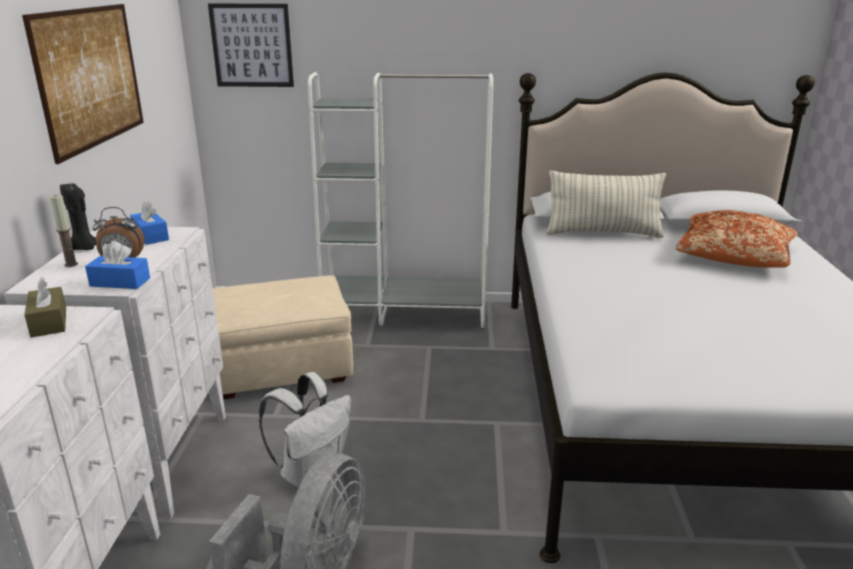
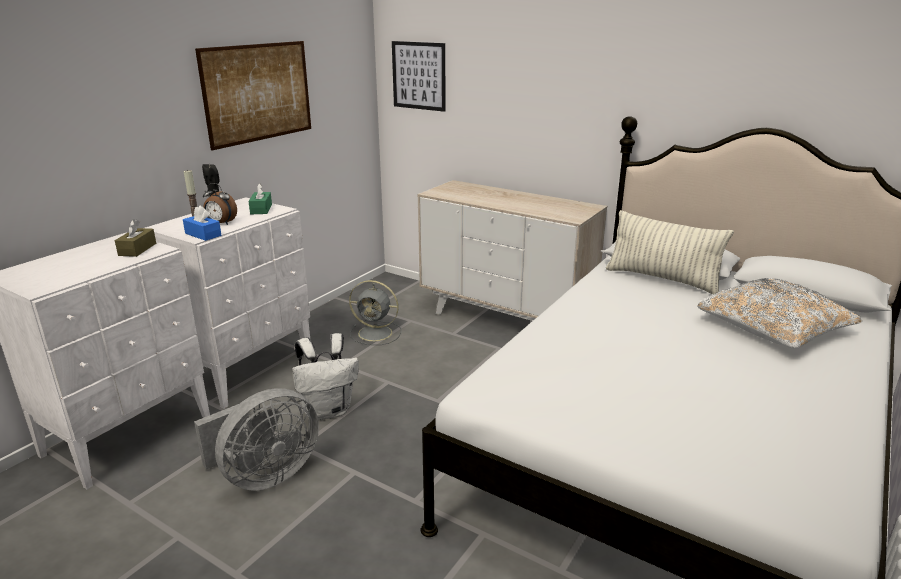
camera: 30 degrees right, 0 degrees up
(150, 236) = (261, 209): blue tissue box -> green tissue box
(280, 368) = (376, 333): beige ottoman -> grey fan
(405, 316) = (504, 319): grey clothes rack -> white dresser
(734, 255) = (773, 327): orange pillow -> white pillow

